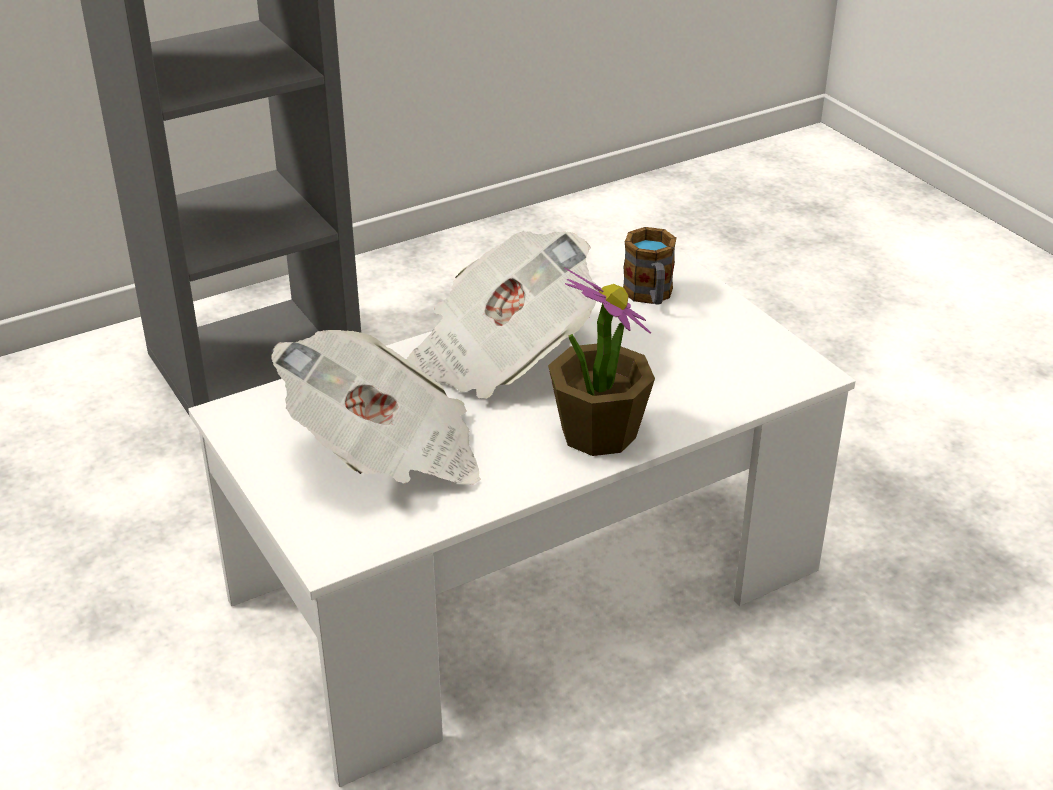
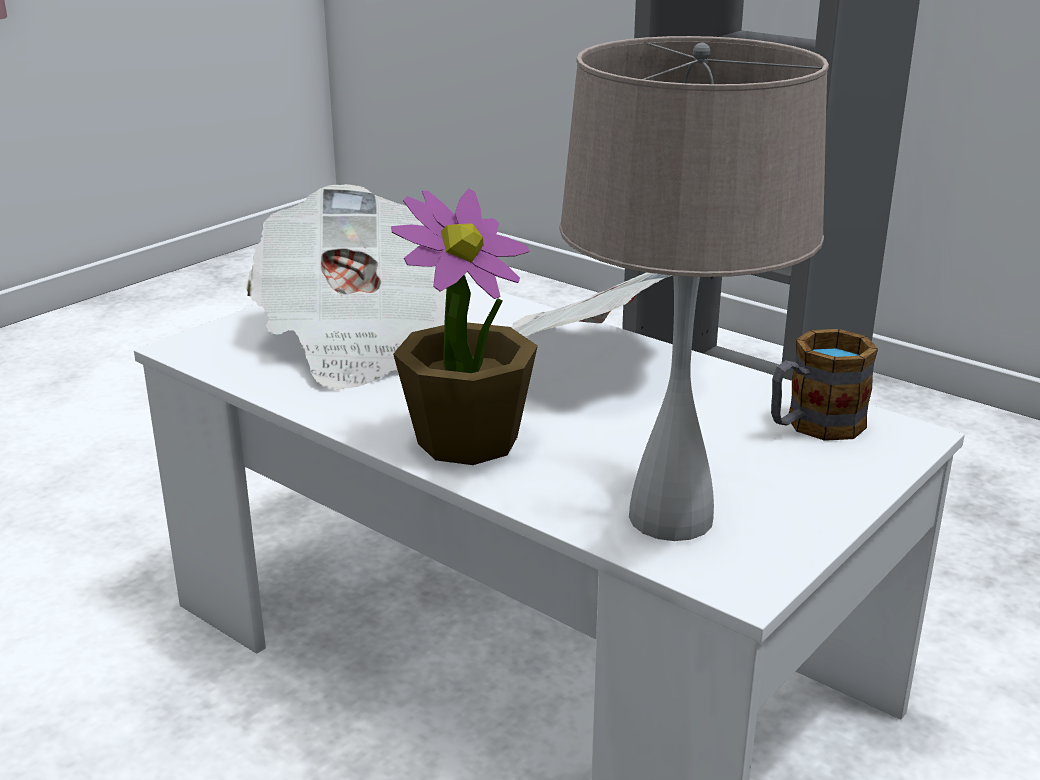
camera: 70 degrees right, 10 degrees down
(736, 377) = (671, 517): none -> beige table lamp

